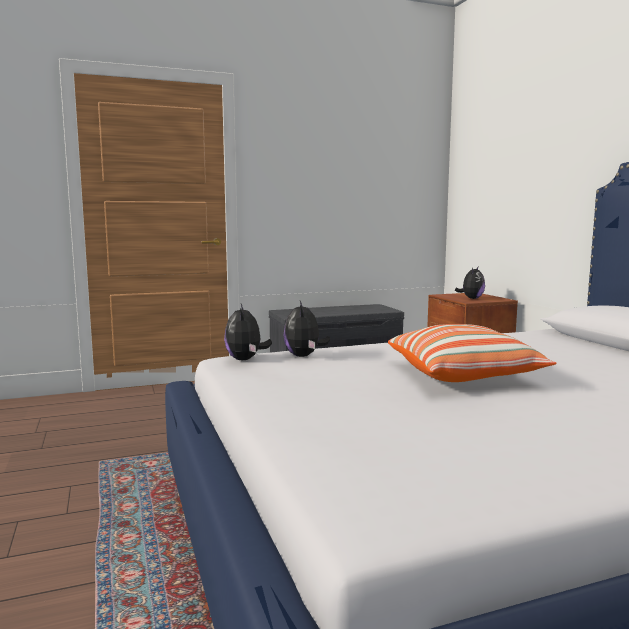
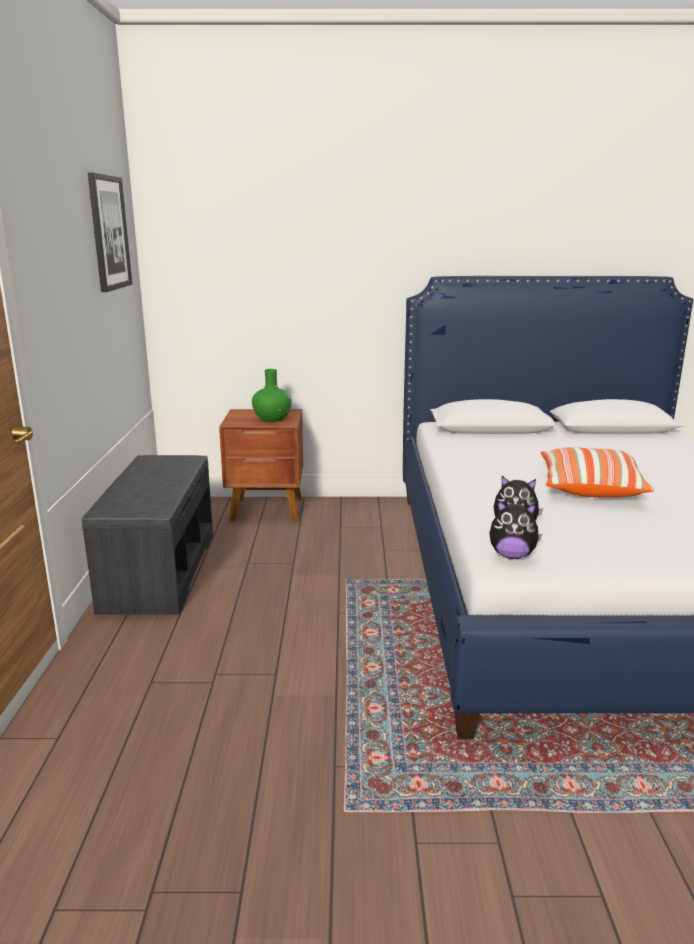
camera: 70 degrees left, 10 degrees up
(390, 147) = (109, 233): none -> picture
(471, 298) = (272, 419): plush toy -> green vase

